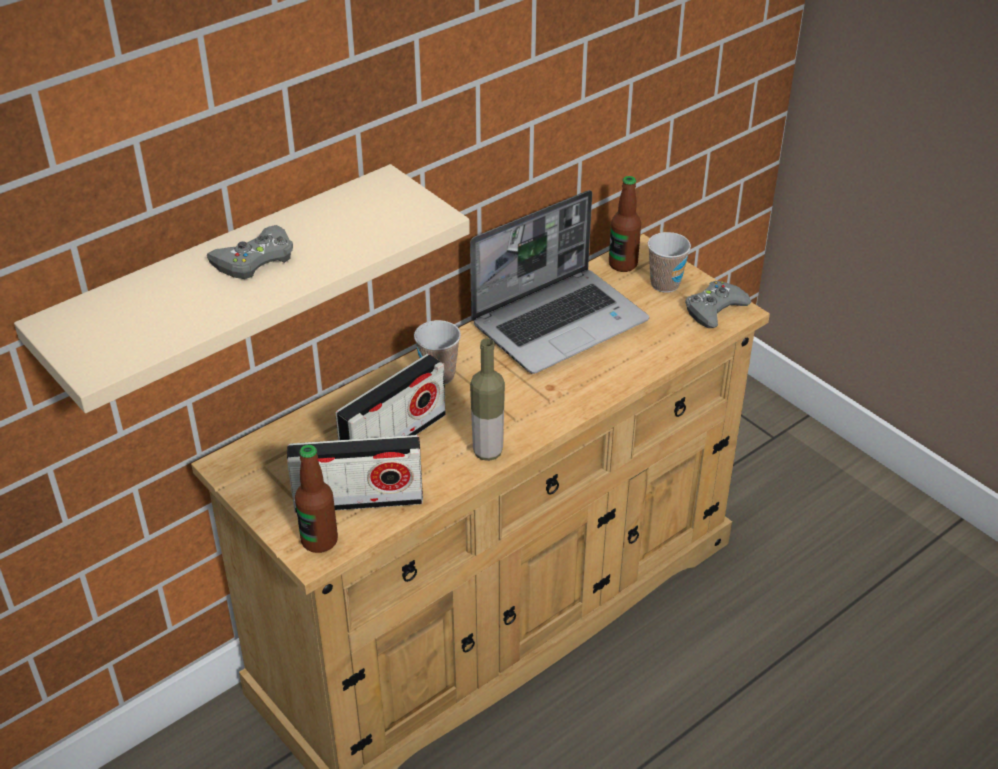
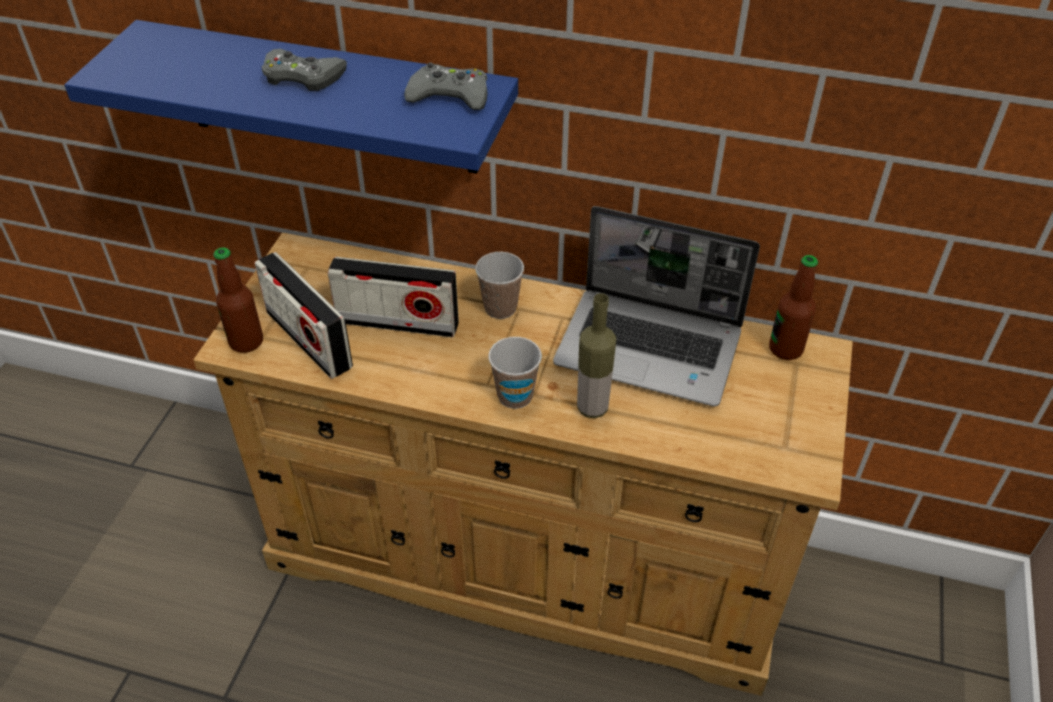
camera: 55 degrees right, 5 degrees up
(224, 286) = (328, 99): beige shelf -> blue shelf
(487, 452) = (429, 387): bottle -> bottle (592, 408)
(665, 284) = (791, 394): cup -> cup (515, 396)
(715, 309) = (794, 452): grey game controller -> grey game controller (449, 96)

